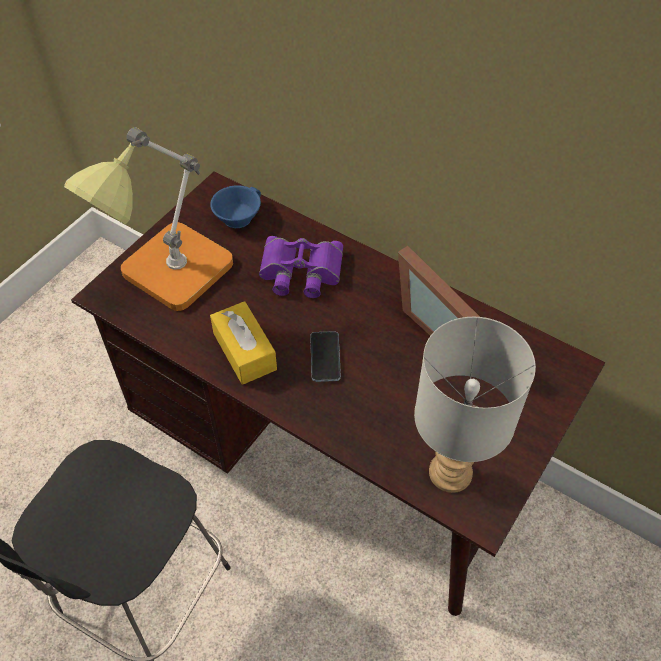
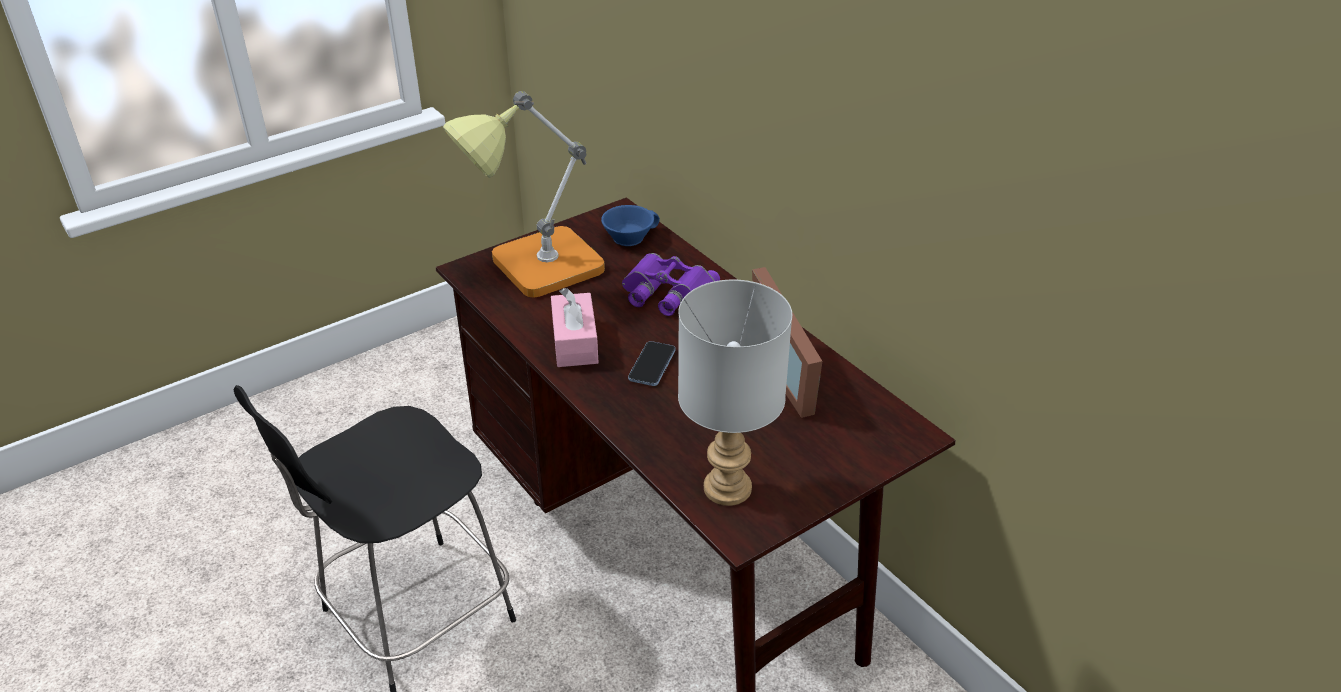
camera: 20 degrees right, 15 degrees down
(244, 351) = (575, 342): yellow tissue box -> pink tissue box

